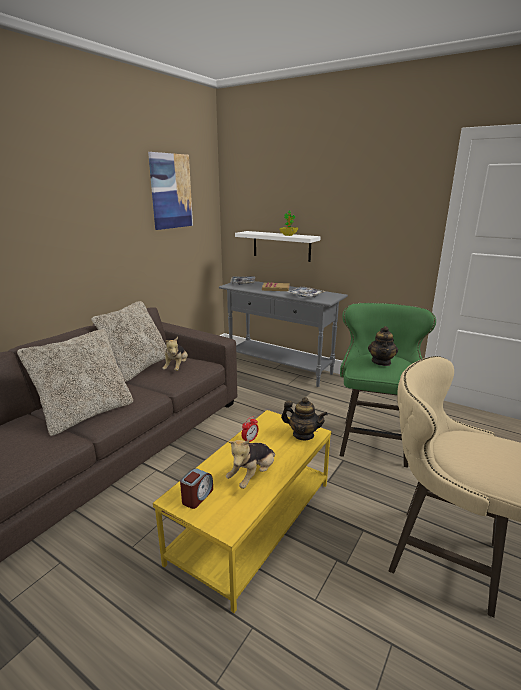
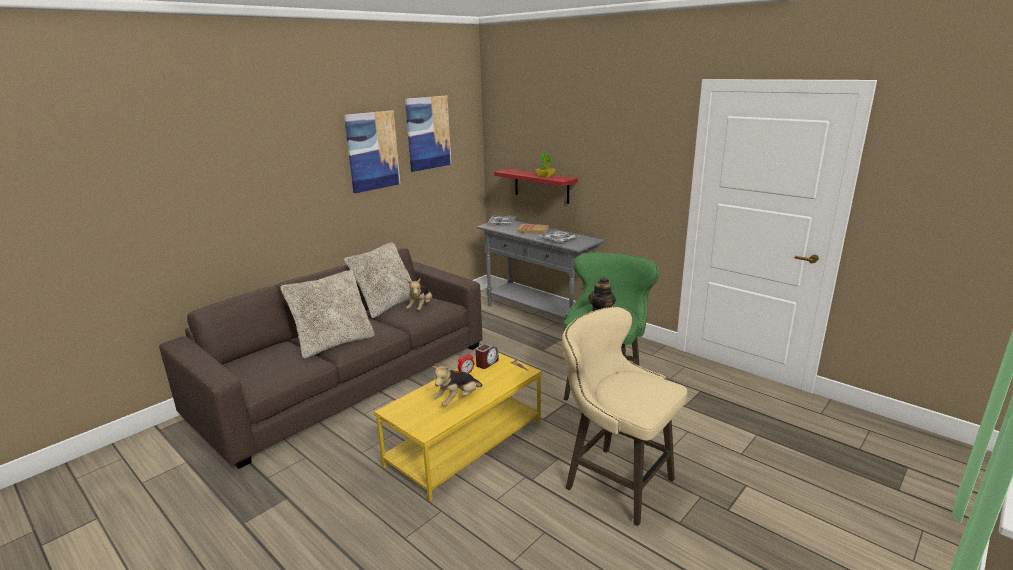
camera: 10 degrees right, 0 degrees up
(116, 204) = (372, 151): none -> picture
(197, 496) = (409, 410): alarm clock -> alarm clock (487, 363)
(281, 246) = (541, 186): white shelf -> red shelf
(303, 435) = (514, 372): teapot -> none

